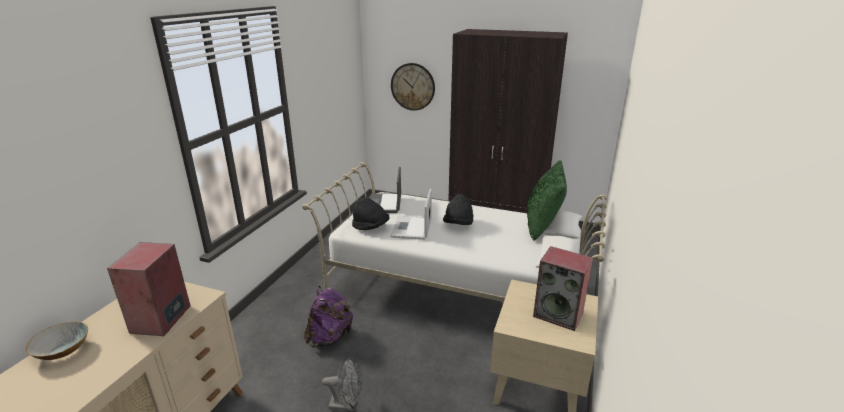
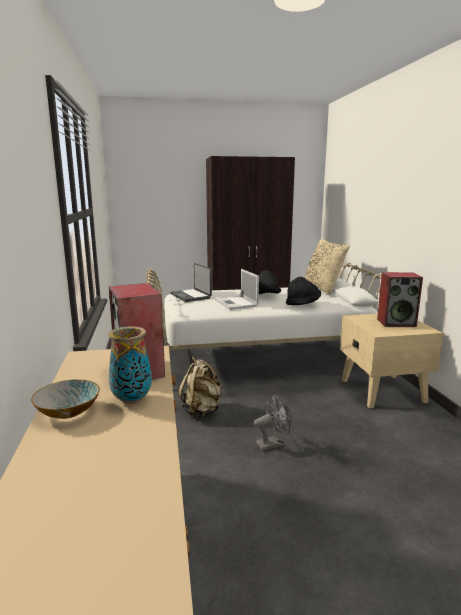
camera: 30 degrees left, 10 degrees down
(108, 356) = (131, 400): none -> vase
(329, 337) = (202, 410): purple backpack -> beige backpack
(370, 227) = (202, 308): black hat -> black hat (303, 303)
(413, 86) = (158, 211): wall clock -> none
(542, 228) = (323, 290): green pillow -> beige pillow

